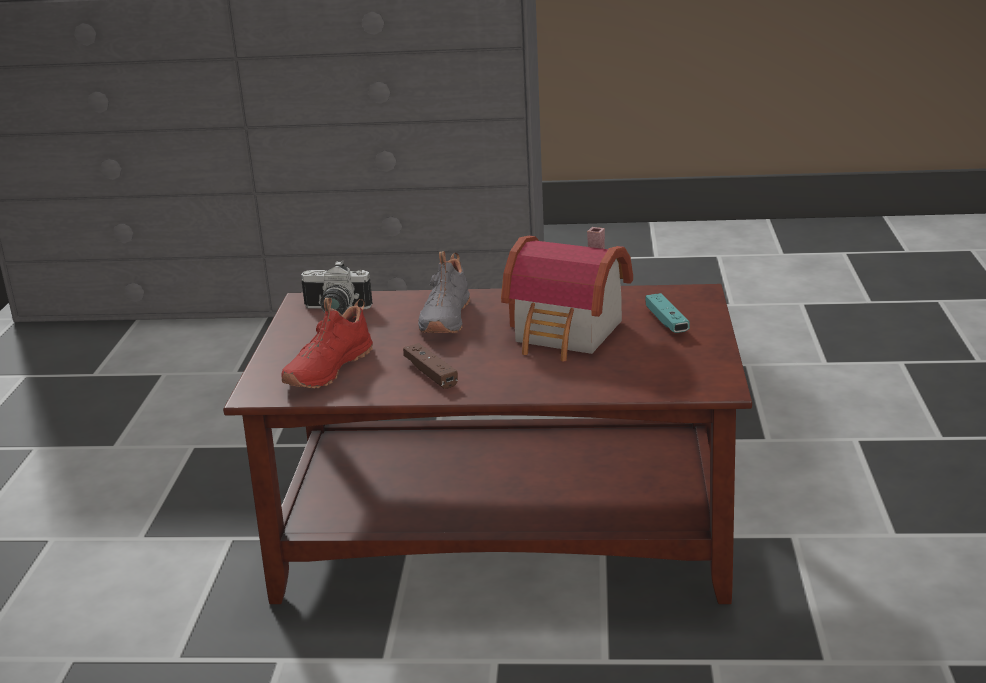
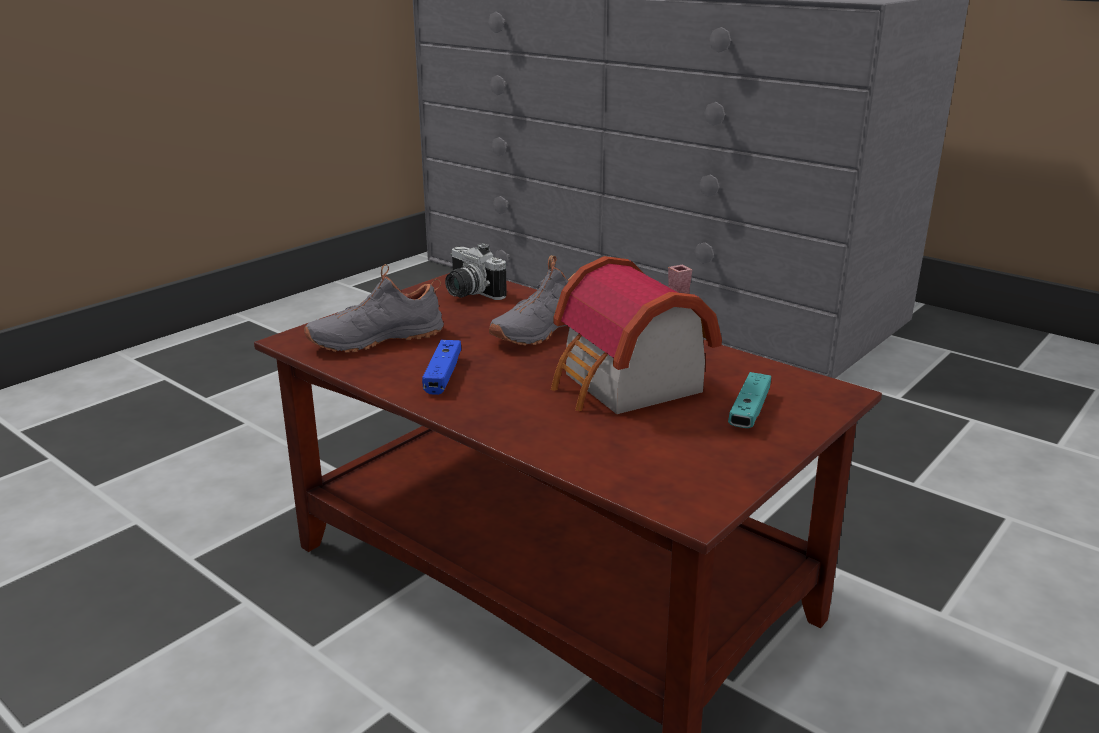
camera: 35 degrees right, 0 degrees up
(326, 369) = (375, 338): red shoe -> grey shoe
(430, 374) = (443, 375): brown game controller -> blue game controller

